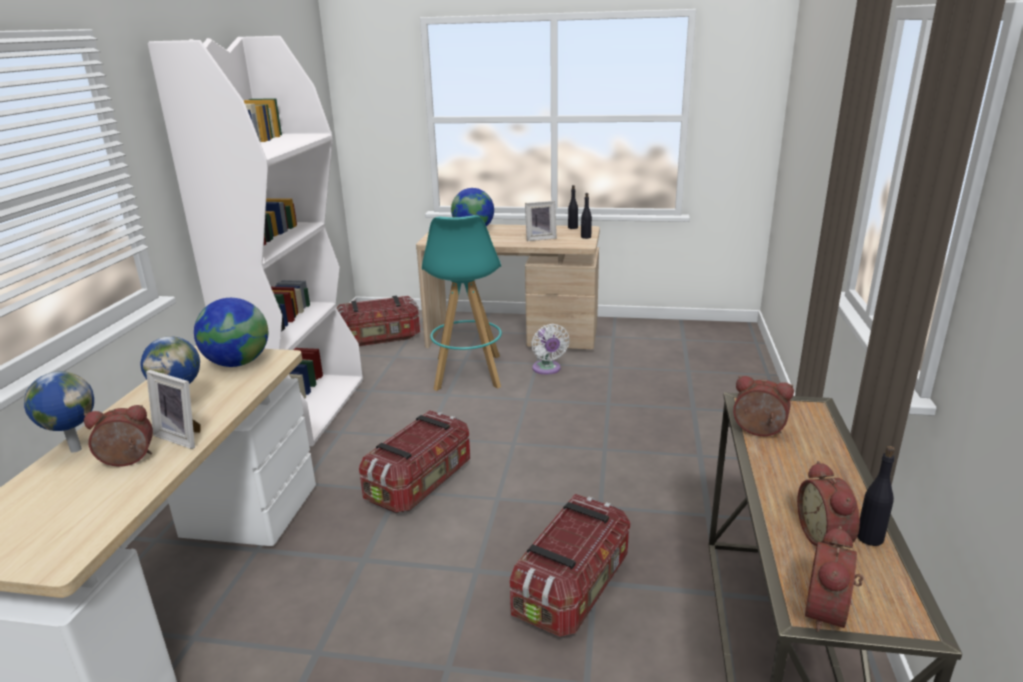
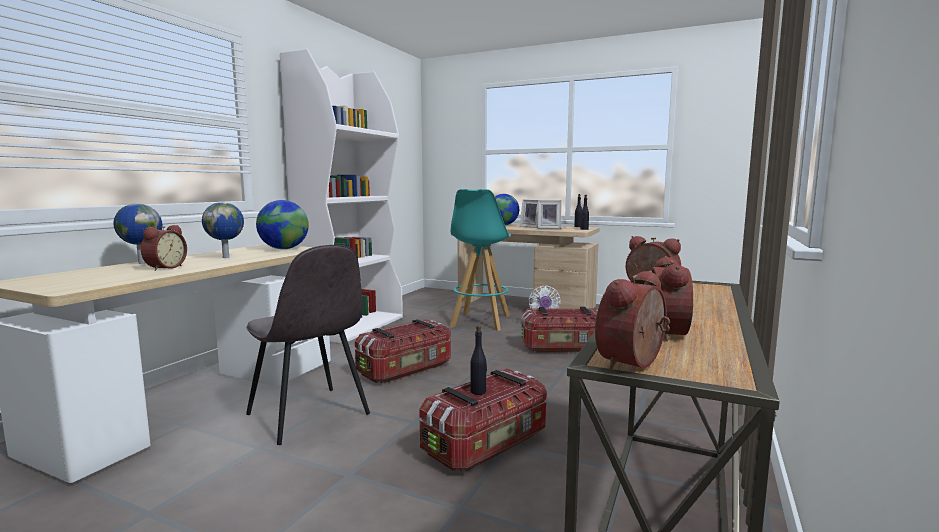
camera: 15 degrees right, 15 degrees down
(127, 461) = (164, 268): alarm clock -> alarm clock turned 105 degrees clockwise
(183, 436) = (210, 264): picture frame -> picture frame (531, 226)
(346, 587) = (309, 415): none -> grey chair
(380, 338) = (429, 300): storage box -> storage box (563, 348)
(870, 538) = (719, 336): black bottle -> black bottle (478, 391)

